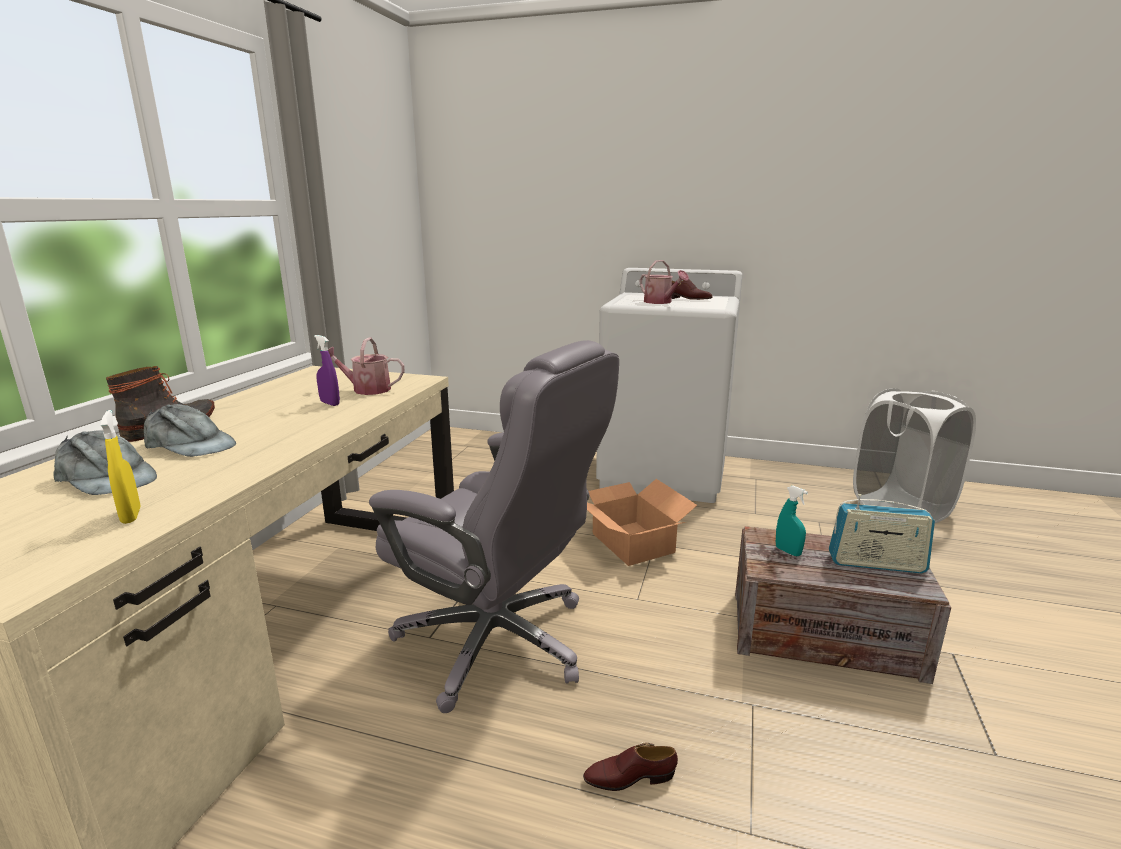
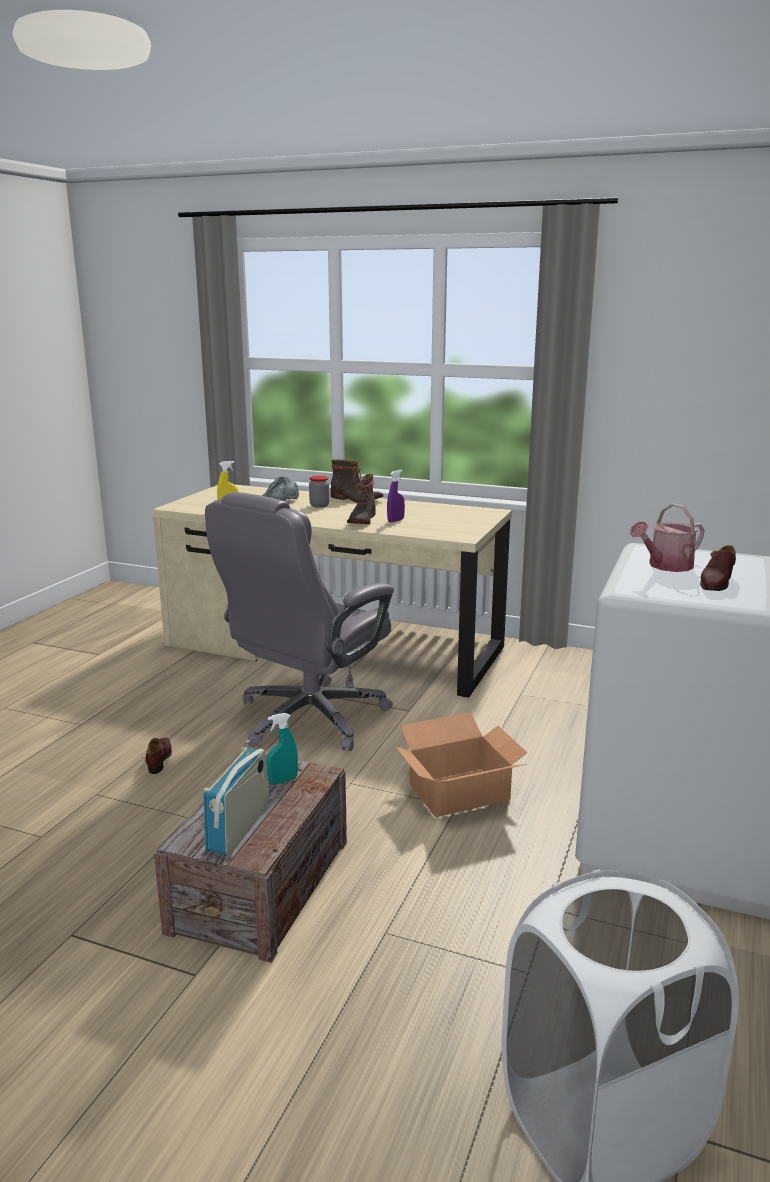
camera: 95 degrees right, 0 degrees up
(190, 445) = (319, 505): grey cap -> jar
(313, 418) = (361, 520): none -> boot
(366, 389) = (432, 526): watering can -> none

